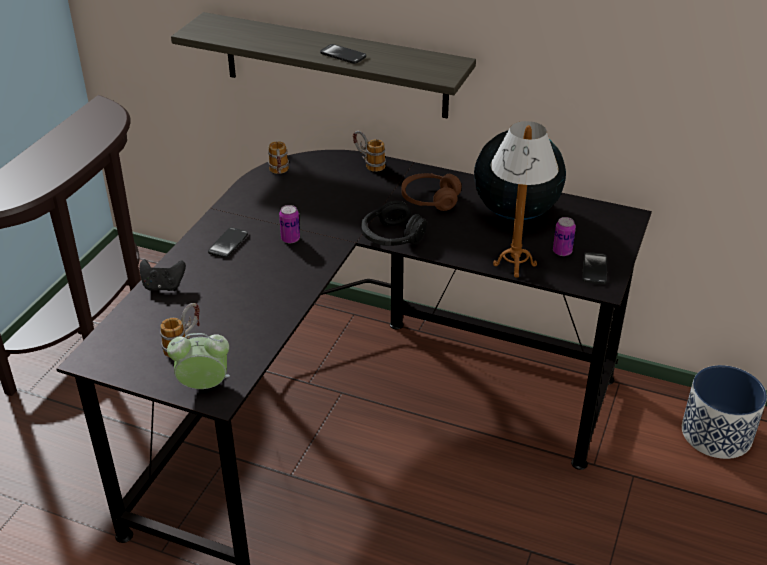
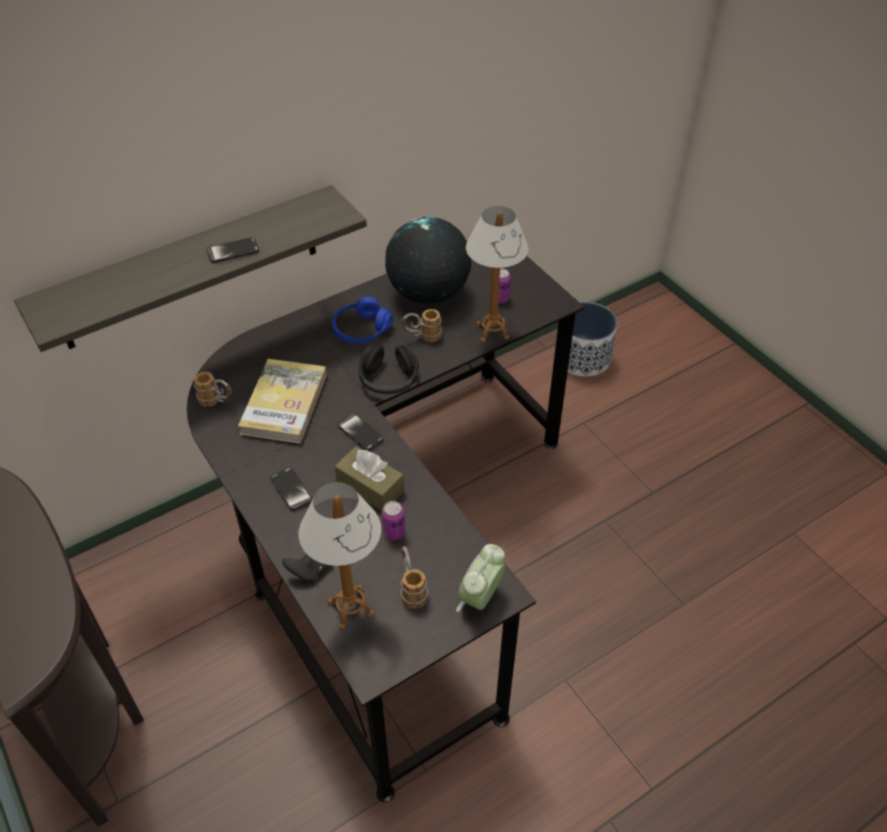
camera: 55 degrees left, 10 degrees up
(140, 322) = (350, 608): none -> table lamp
(267, 278) = (370, 487): none -> brown tissue box
(290, 239) = (328, 444): can -> can (394, 532)
(309, 201) = (284, 404): none -> book
(368, 163) = (268, 338): mug -> mug (422, 337)
(430, 199) = (362, 330): brown headphones -> blue headphones
(594, 269) = (535, 295): phone -> phone (360, 433)

